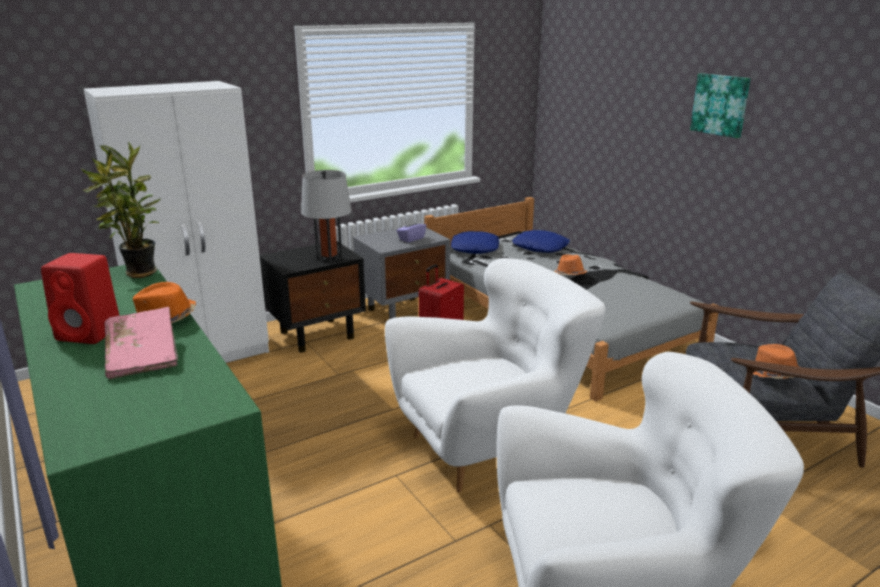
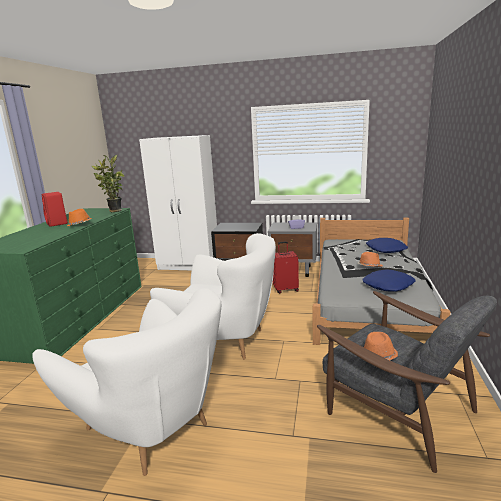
camera: 45 degrees right, 5 degrees down
(143, 356) = (48, 232): pink book -> none
(329, 258) = (242, 229): grey table lamp -> none
(474, 248) = (344, 242): blue pillow -> blue pillow (387, 285)
(721, 105) = (479, 146): picture -> none

